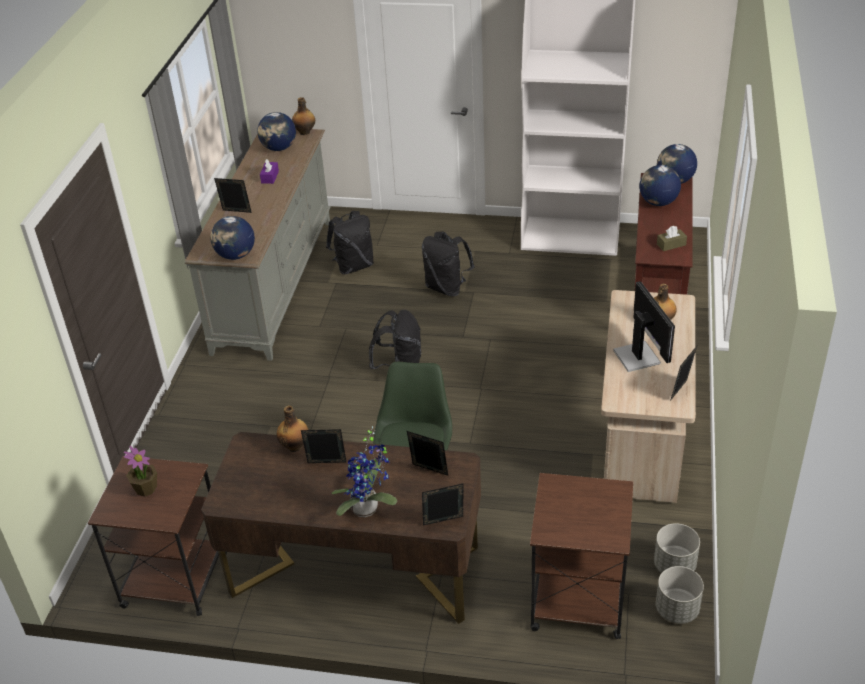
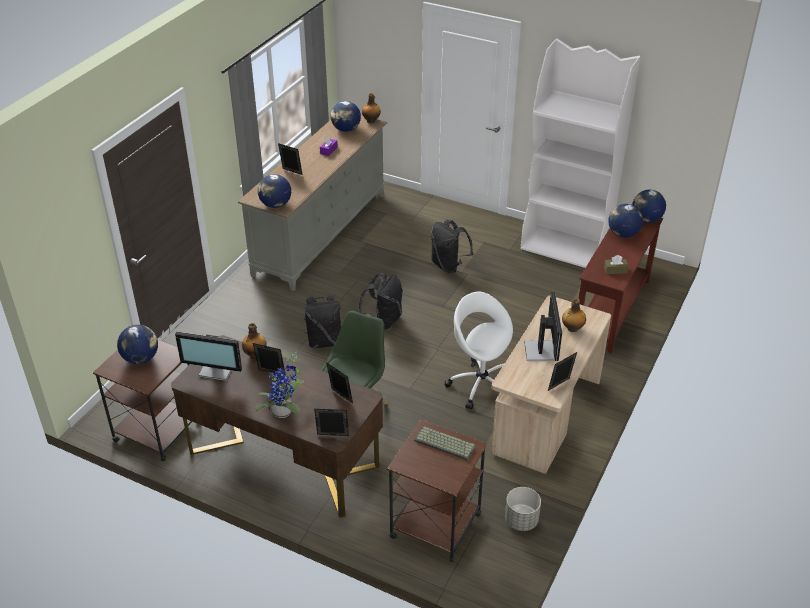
camera: 15 degrees right, 0 degrees up
(146, 488) = (141, 358): potted plant -> globe
(254, 478) = (217, 370): none -> monitor
(353, 266) = (386, 233): black backpack -> black backpack (324, 341)
(549, 416) = (480, 383): none -> white office chair
(583, 496) = (443, 444): none -> keyboard
(677, 610) = (507, 553): grey planter -> none

